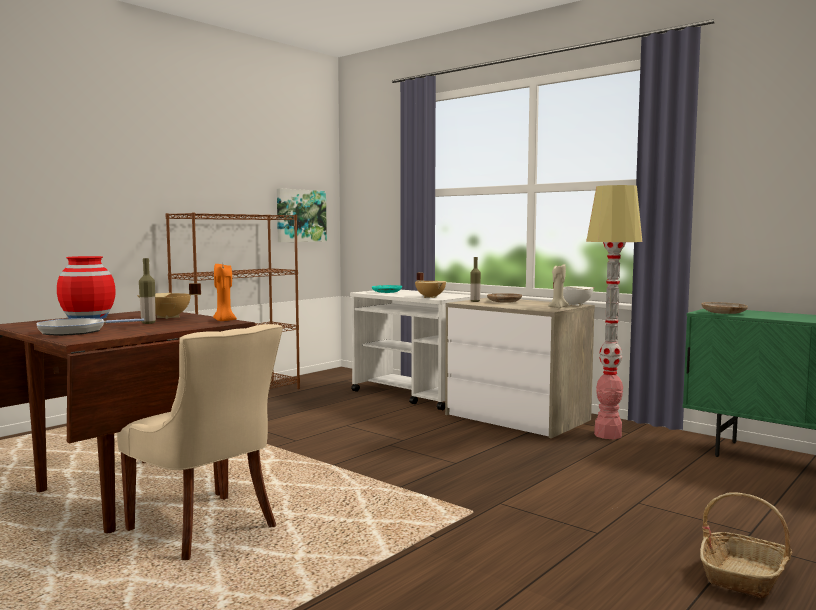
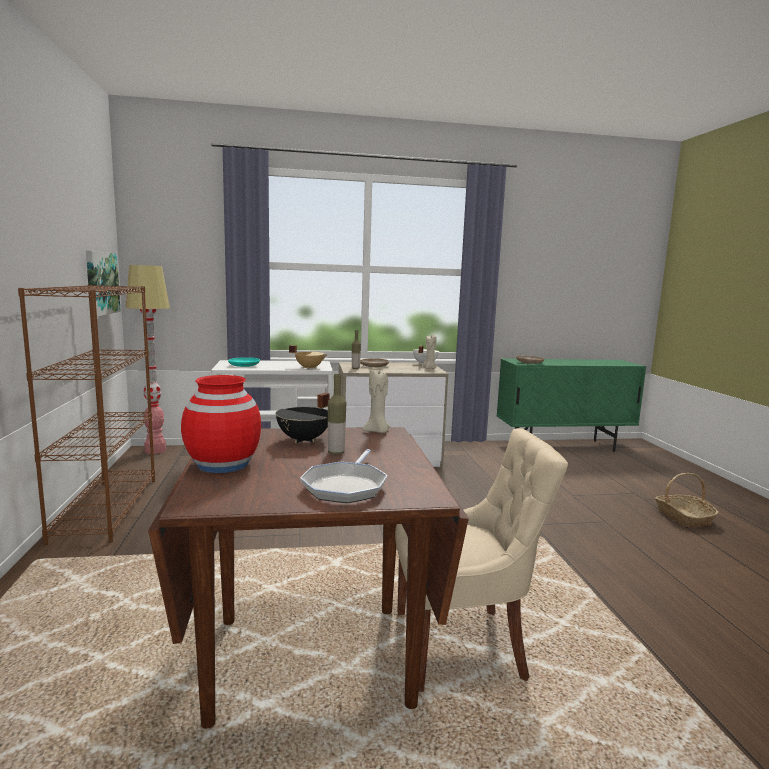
camera: 50 degrees left, 5 degrees up
(168, 317) = (305, 440): beige cooking pot -> black cooking pot
(224, 321) = (377, 431): orange candle -> beige candle
(608, 435) = (460, 455): floor lamp -> floor lamp (155, 450)

